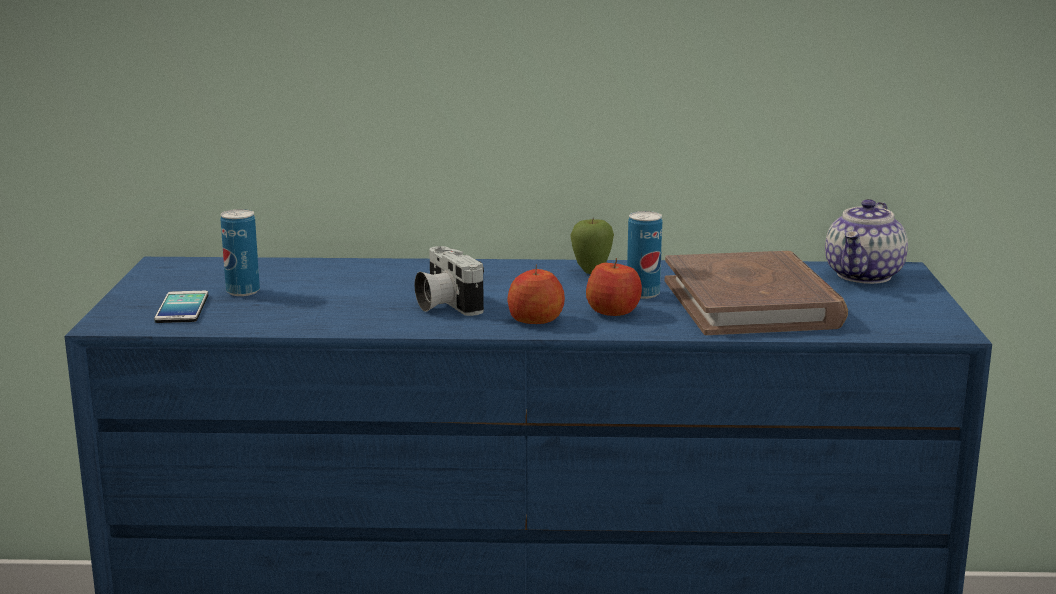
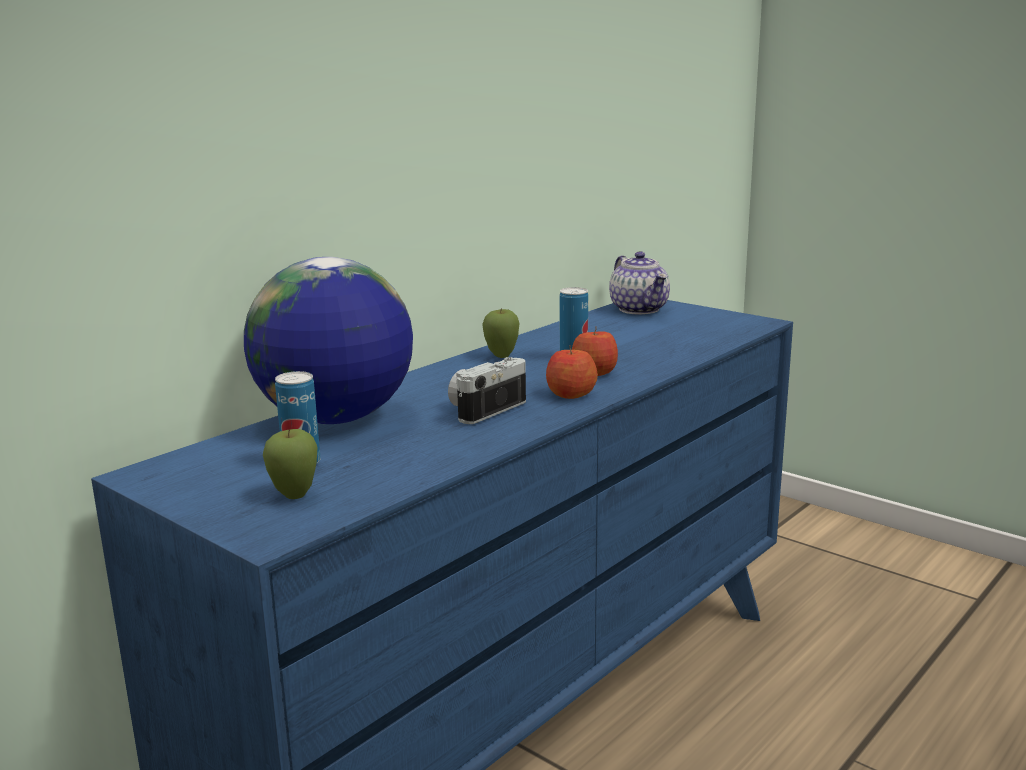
camera: 50 degrees left, 0 degrees up
(182, 308) = (294, 496): phone -> apple
(343, 273) = (335, 419): none -> globe
(444, 304) = (484, 409): camera -> camera turned 120 degrees clockwise
(752, 303) = (641, 341): brown book -> none

